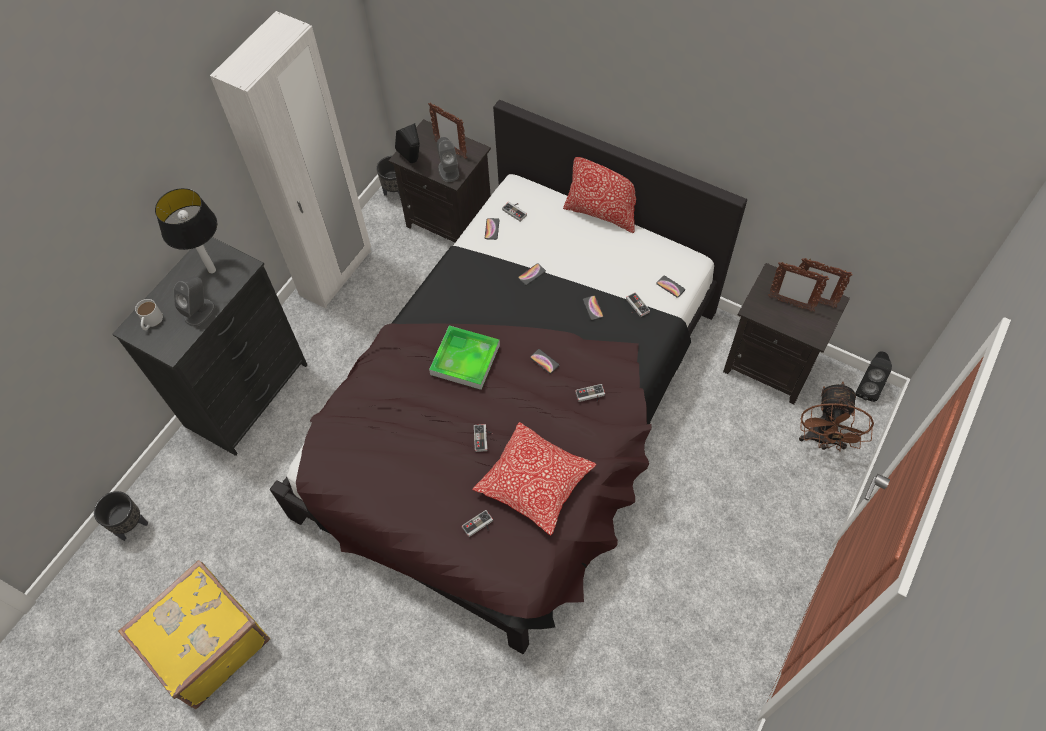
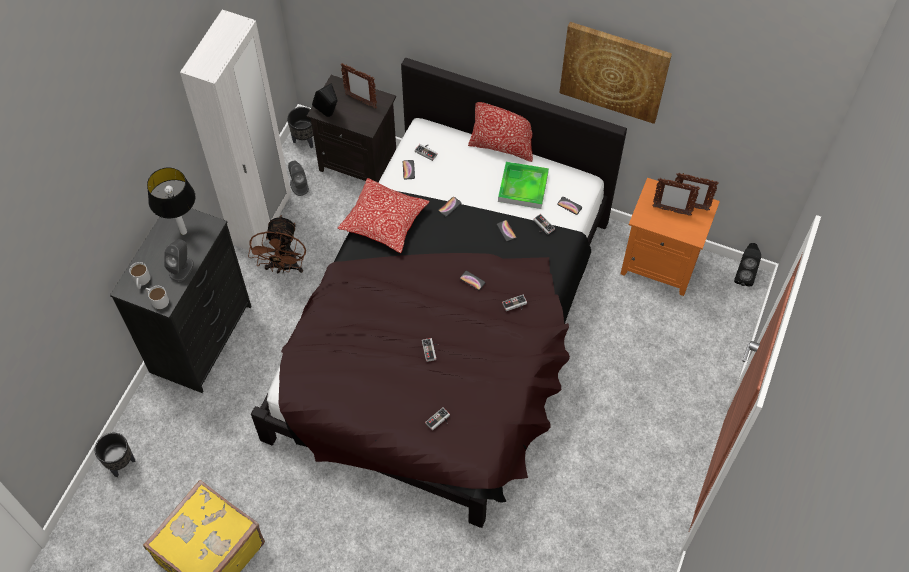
camera: 10 degrees left, 0 degrees up
(164, 345) = (157, 299): none -> white mug
(448, 170) = (362, 120): grey speaker -> grey speaker (299, 186)
(465, 359) = (405, 286): tray -> tray (523, 187)
(534, 483) = (479, 381): pillow -> pillow (384, 221)
(738, 125) = (614, 71): none -> picture
(771, 364) = (661, 263): black nightstand -> orange nightstand
(822, 440) = (710, 324): brown fan -> brown fan (284, 267)

